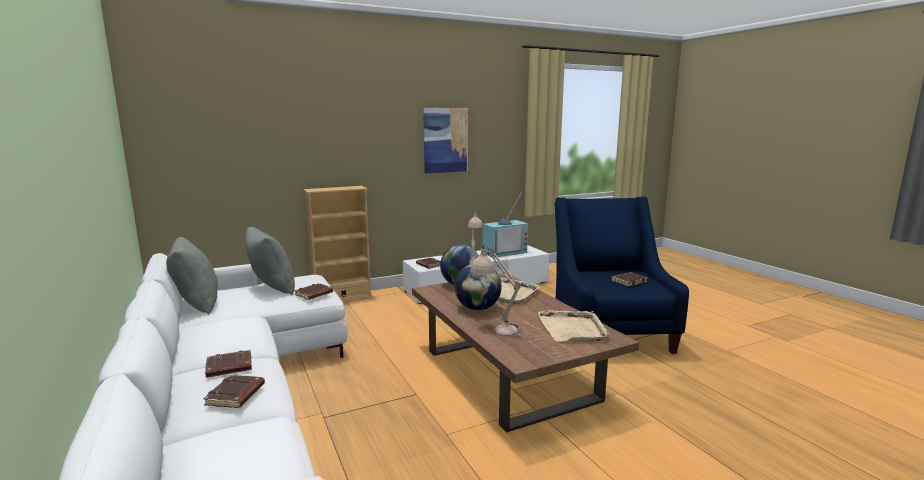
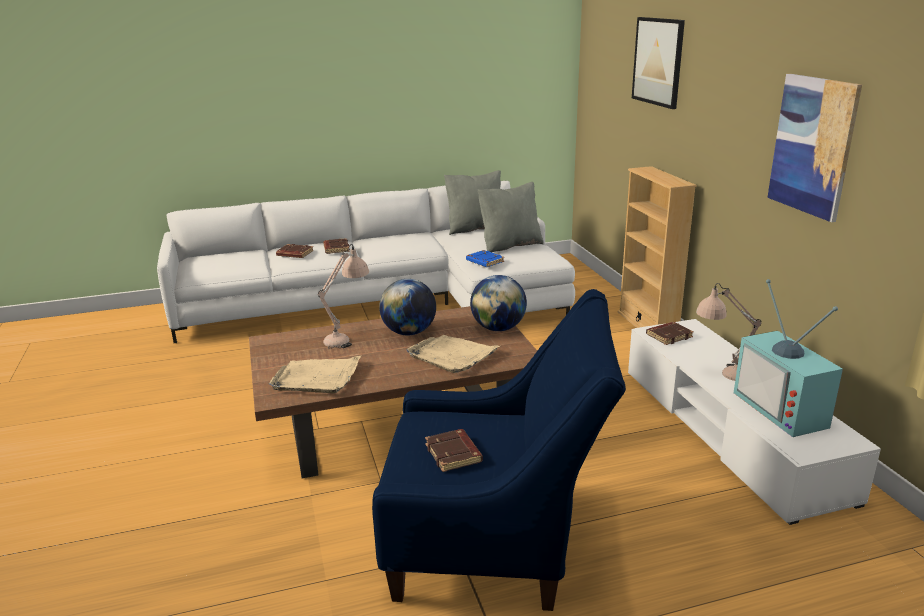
camera: 100 degrees right, 10 degrees up
(287, 112) = (658, 61): none -> picture
(314, 294) = (484, 261): brown book -> blue book

